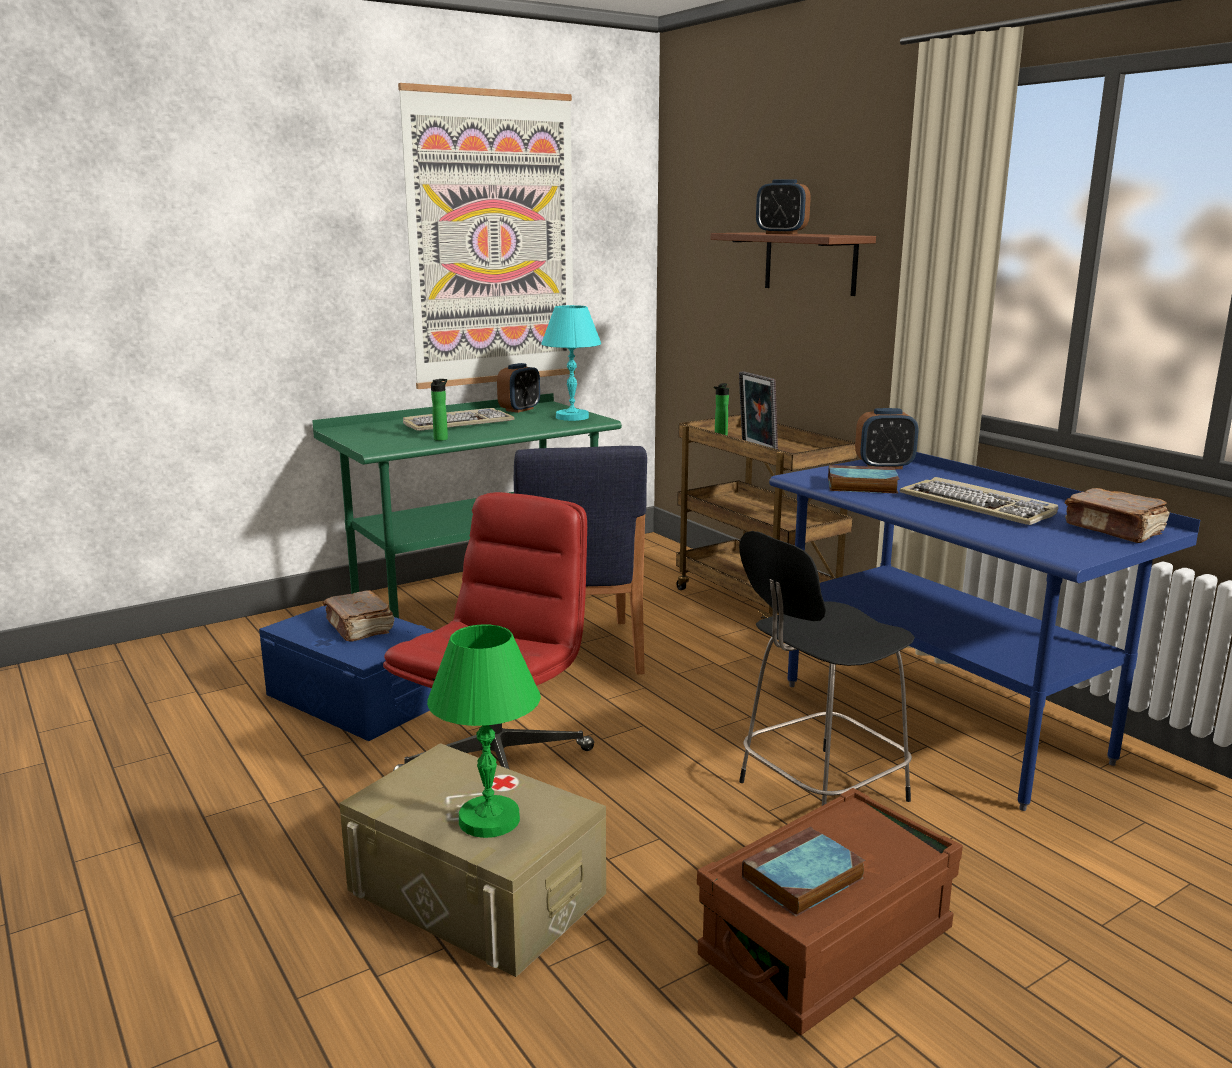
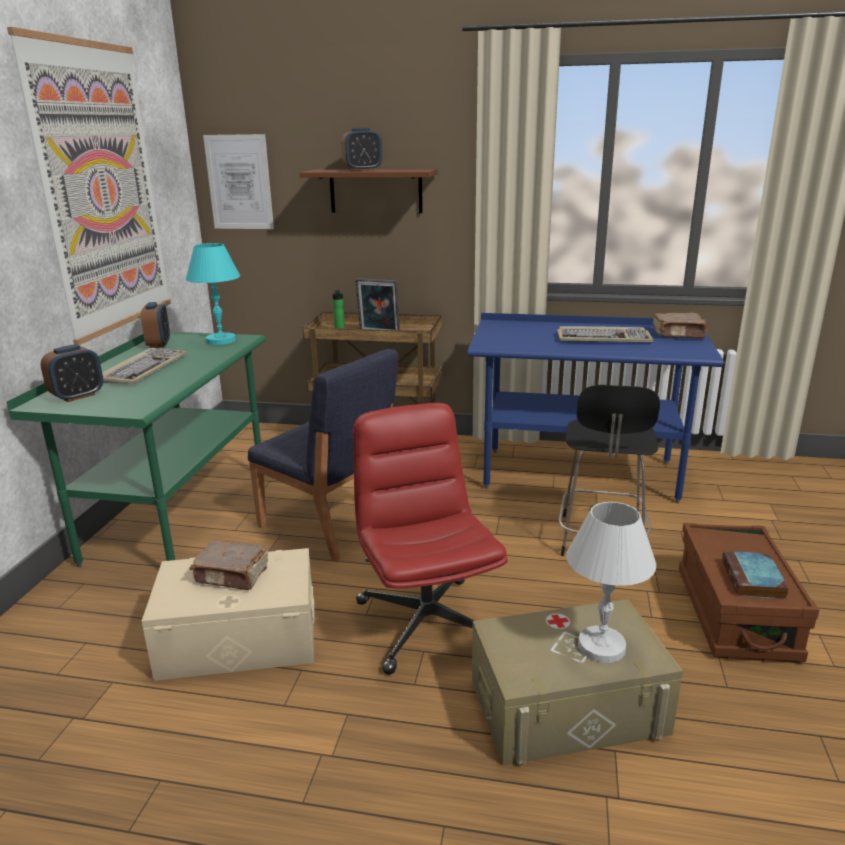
camera: 45 degrees left, 5 degrees up
(356, 697) = (239, 638): blue storage box -> beige storage box
(441, 438) = (170, 385): bottle -> none
(489, 820) = (602, 647): green table lamp -> white table lamp
(690, 245) = (239, 182): none -> picture
(860, 485) = (525, 342): book -> none
(884, 466) = (502, 327): alarm clock -> alarm clock (77, 396)

